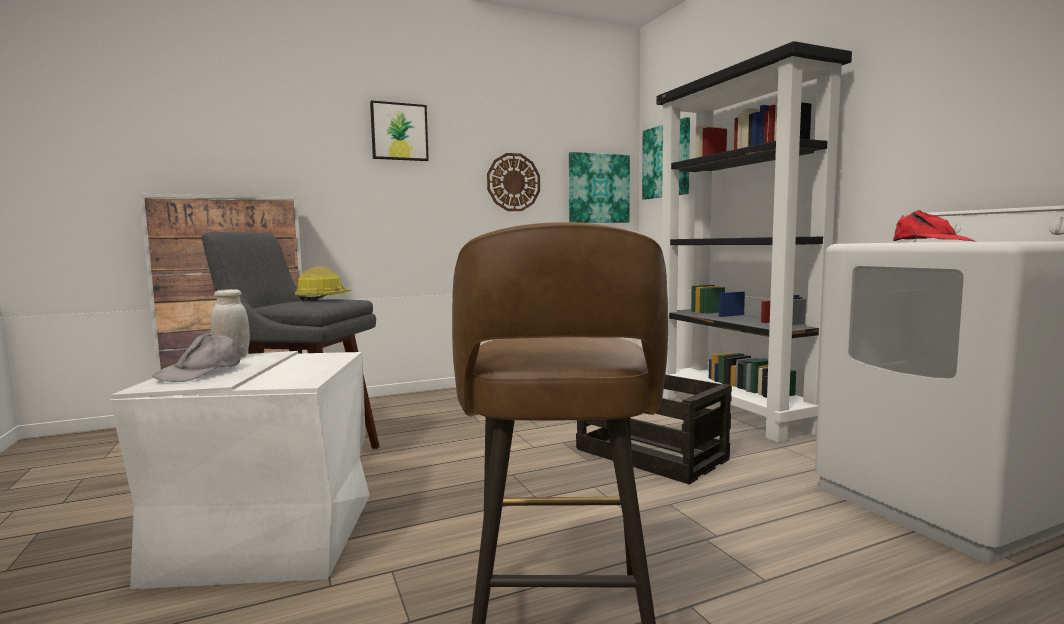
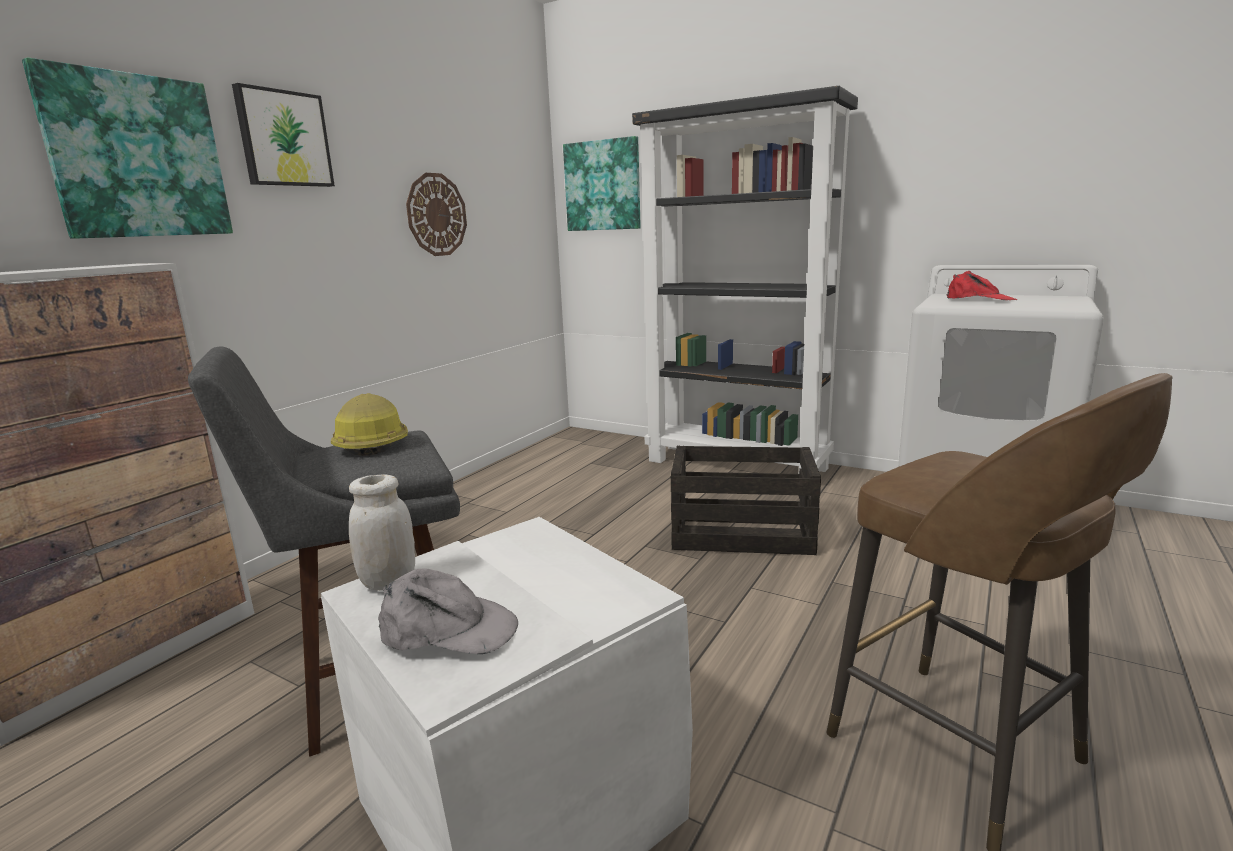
camera: 35 degrees left, 10 degrees up
(200, 372) = (448, 630): grey cap -> grey cap turned 60 degrees counterclockwise
(598, 188) = (521, 218): picture -> picture (137, 157)

